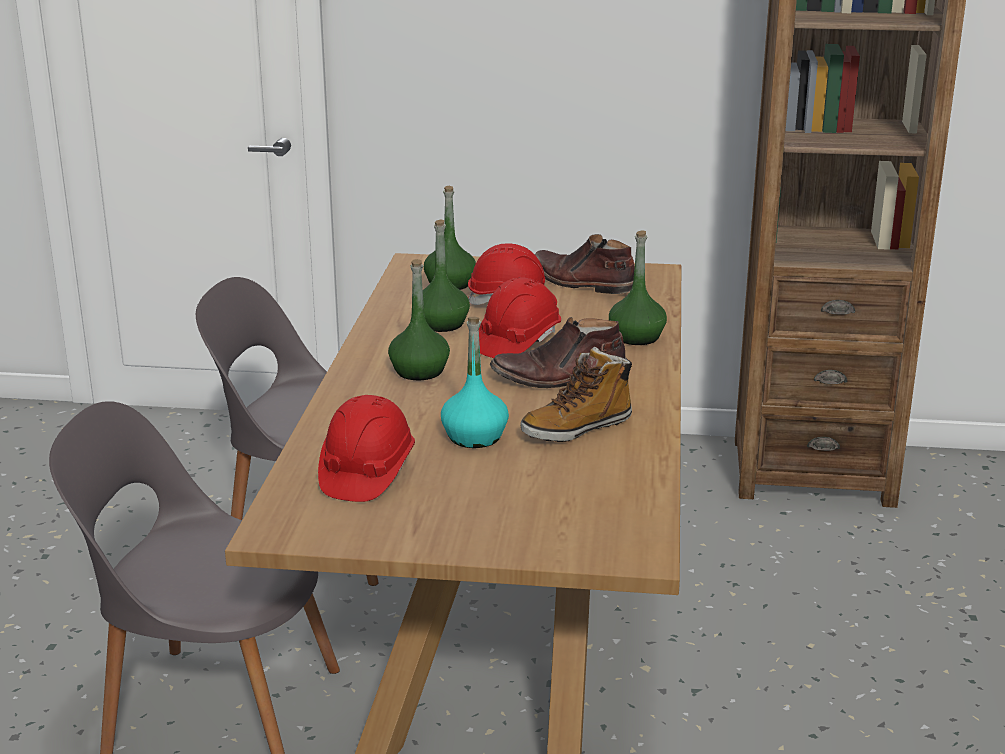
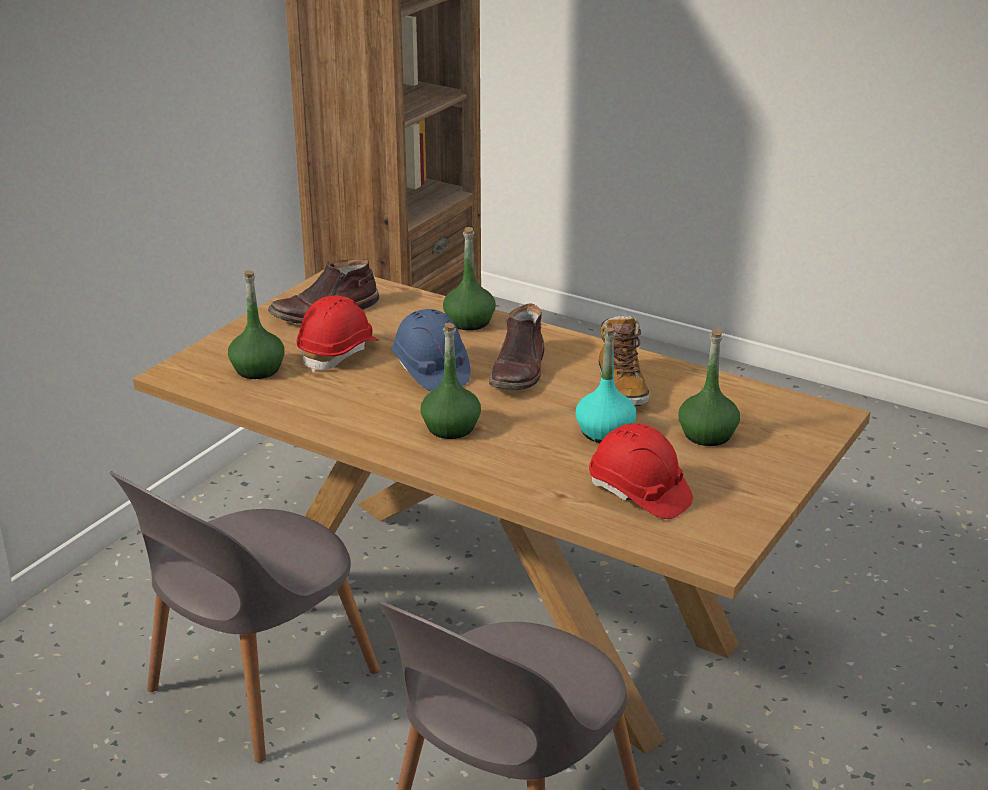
camera: 65 degrees left, 5 degrees up
(441, 324) = (353, 395): green bottle -> green bottle (707, 435)
(517, 342) = (430, 371): red hard hat -> blue hard hat

